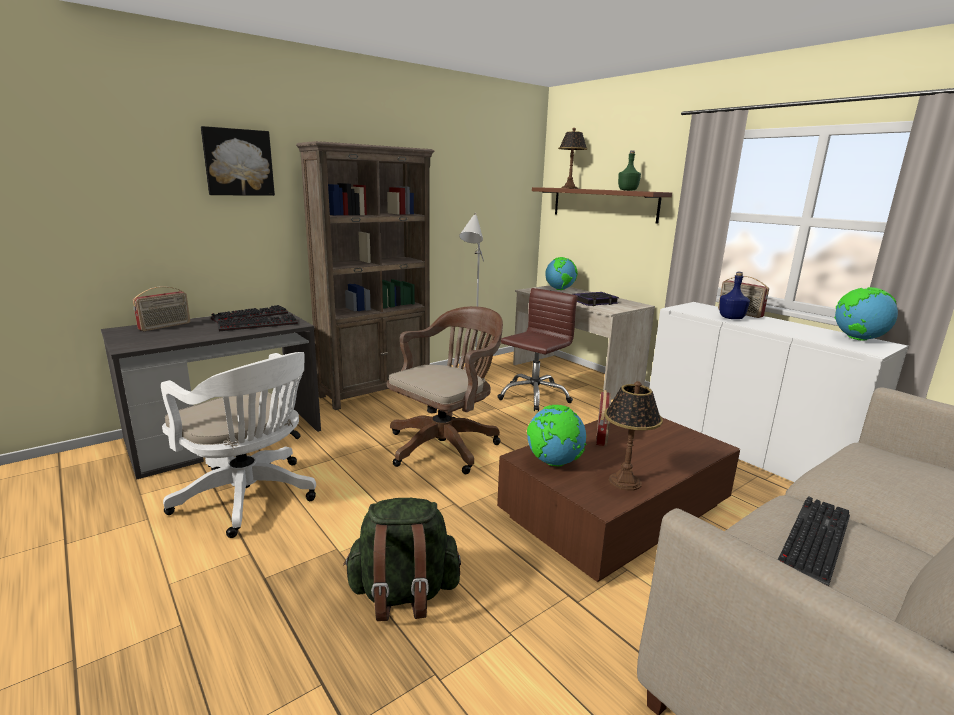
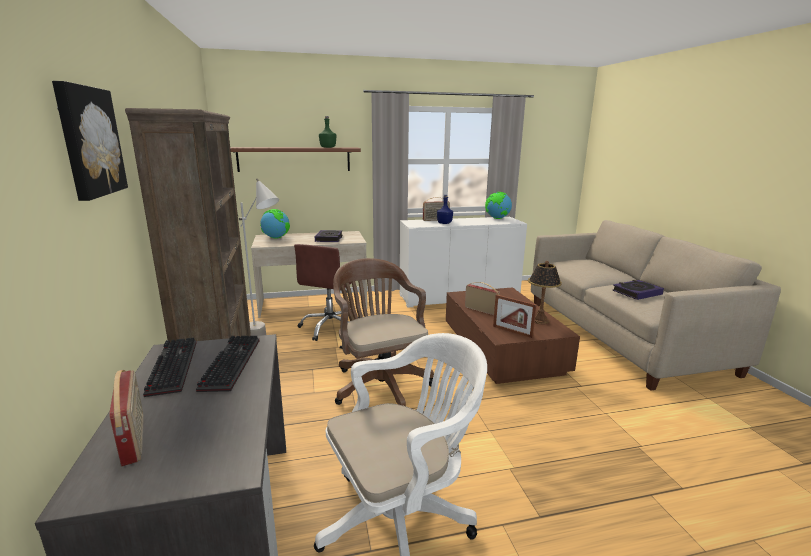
camera: 65 degrees left, 0 degrees up
(403, 594) = (569, 444): green backpack -> none
(534, 396) = (330, 327): brown office chair -> brown office chair turned 135 degrees counterclockwise
(554, 463) = (512, 331): globe -> picture frame
(569, 188) = (261, 147): table lamp -> none
(811, 539) = (636, 292): keyboard -> book

